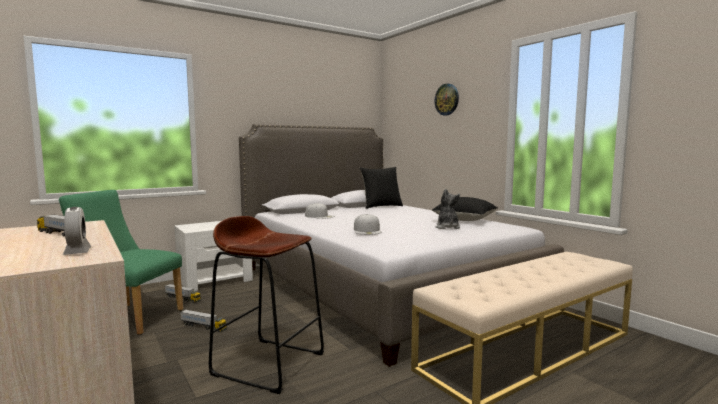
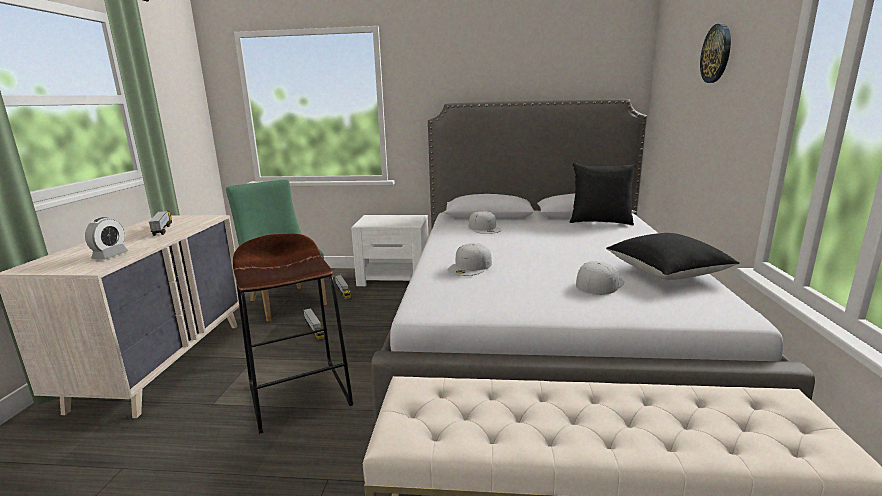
camera: 40 degrees right, 10 degrees up
(447, 227) = (599, 283): plush toy -> white cap

